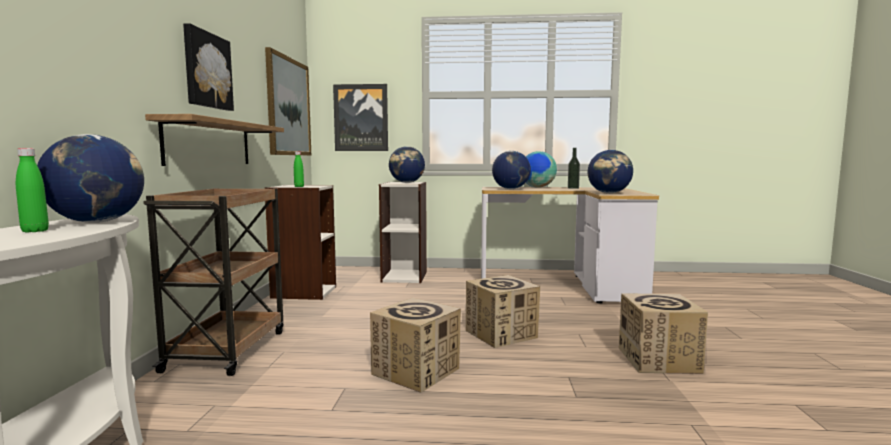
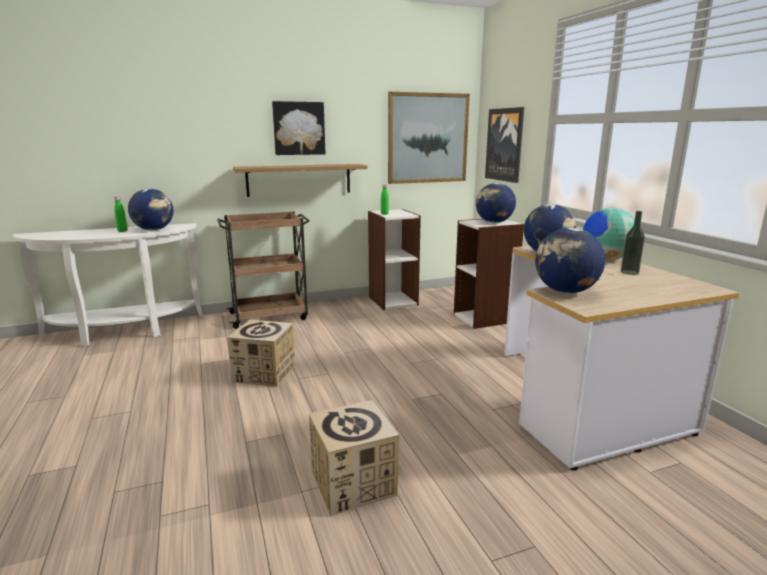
camera: 65 degrees right, 10 degrees up
(501, 334) = (363, 389): cardboard box -> none

